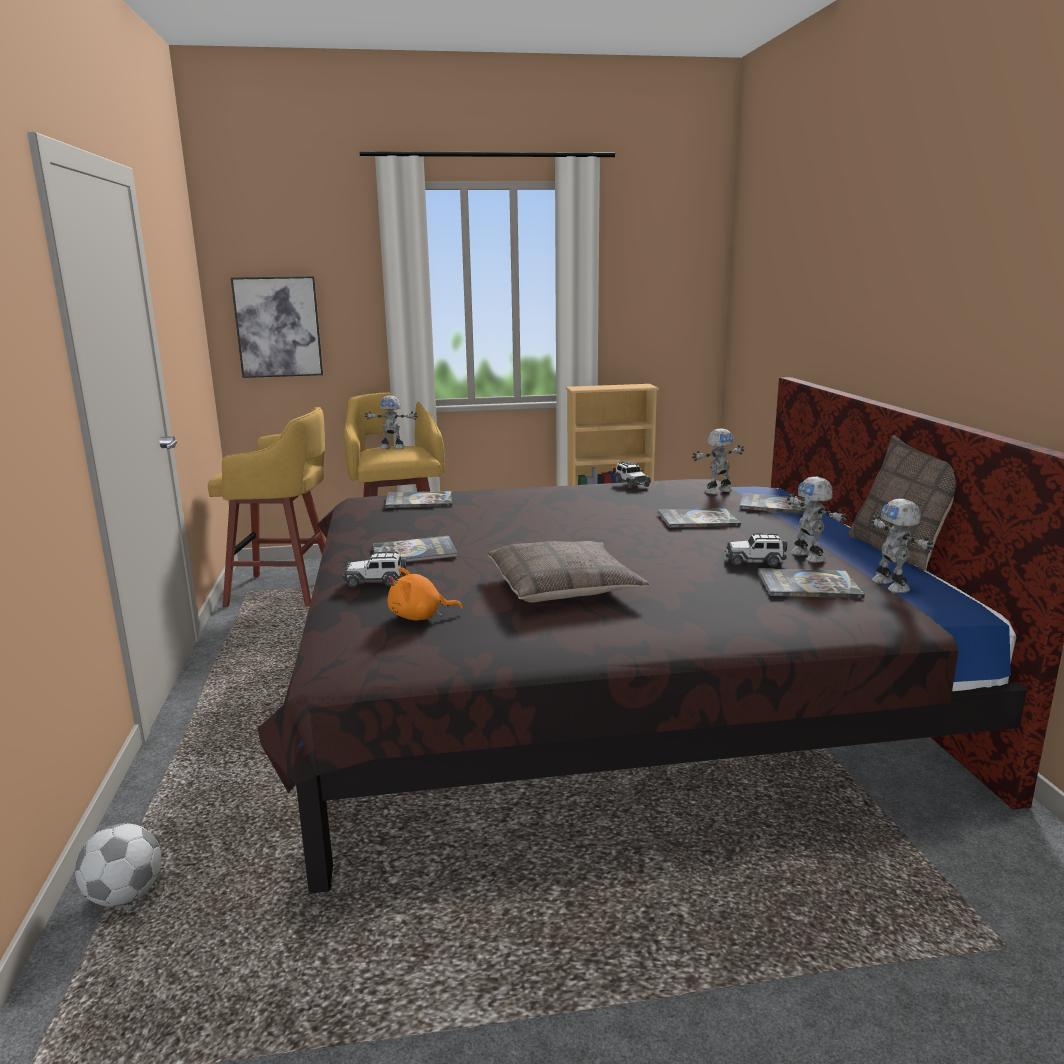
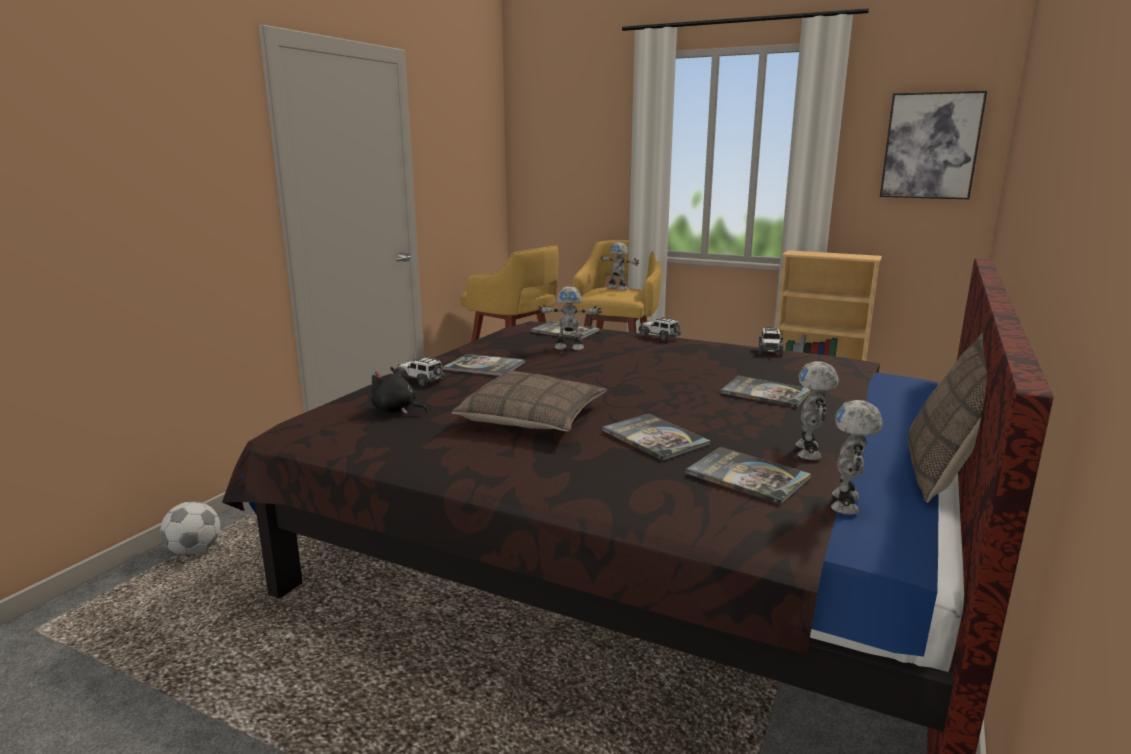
camera: 35 degrees right, 0 degrees up
(278, 327) = (554, 178): picture -> picture (931, 146)
(419, 616) = (396, 410): orange plush toy -> black plush toy
(717, 491) = (845, 372): toy robot -> toy robot (569, 347)
(754, 561) = (741, 441): toy car -> toy car (659, 336)
(775, 505) = (880, 398): book -> book (654, 438)

